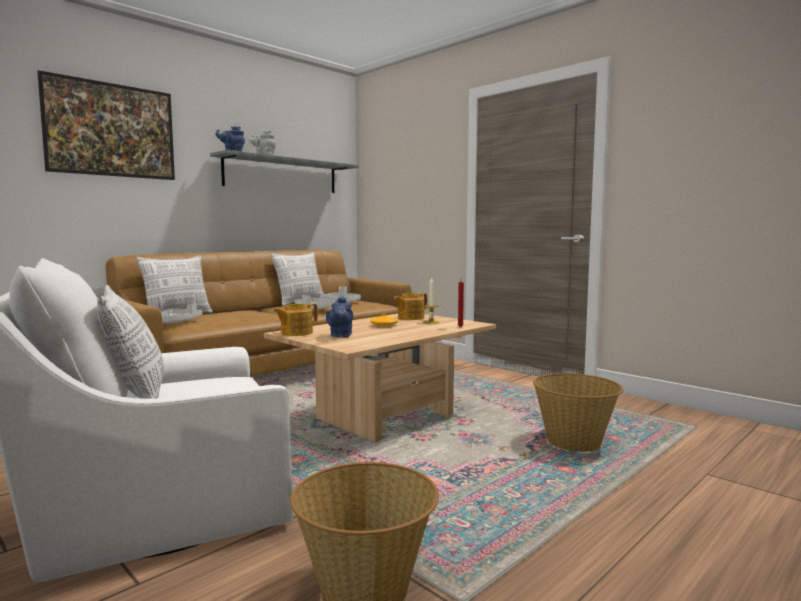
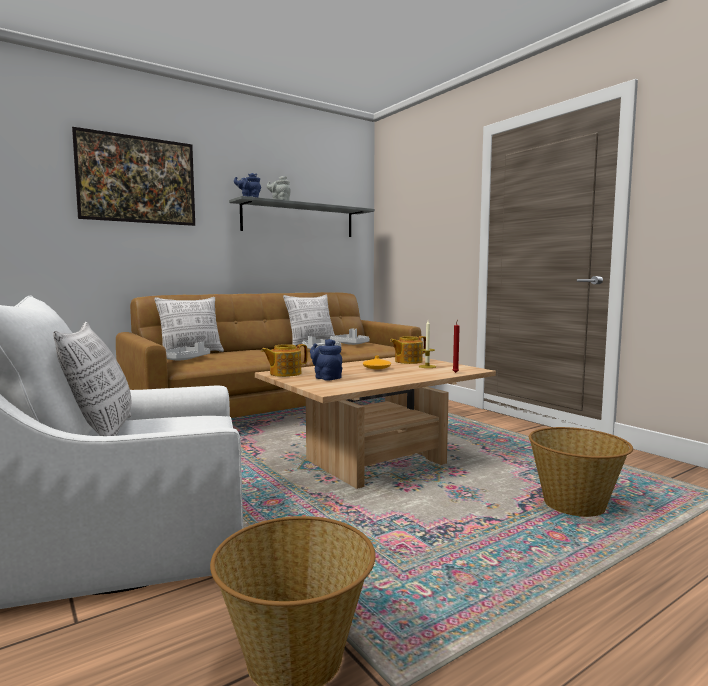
camera: 10 degrees right, 0 degrees up
(340, 335) = (326, 378): blue teapot -> blue teapot turned 120 degrees clockwise

